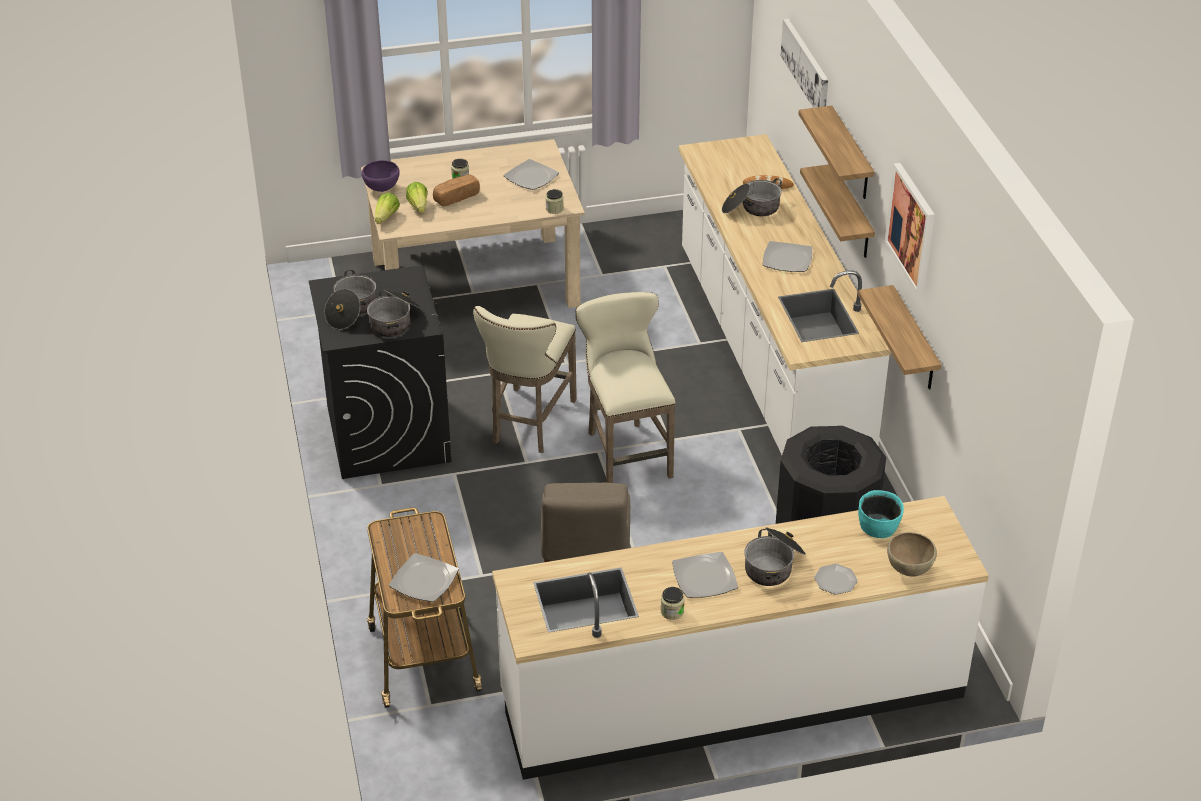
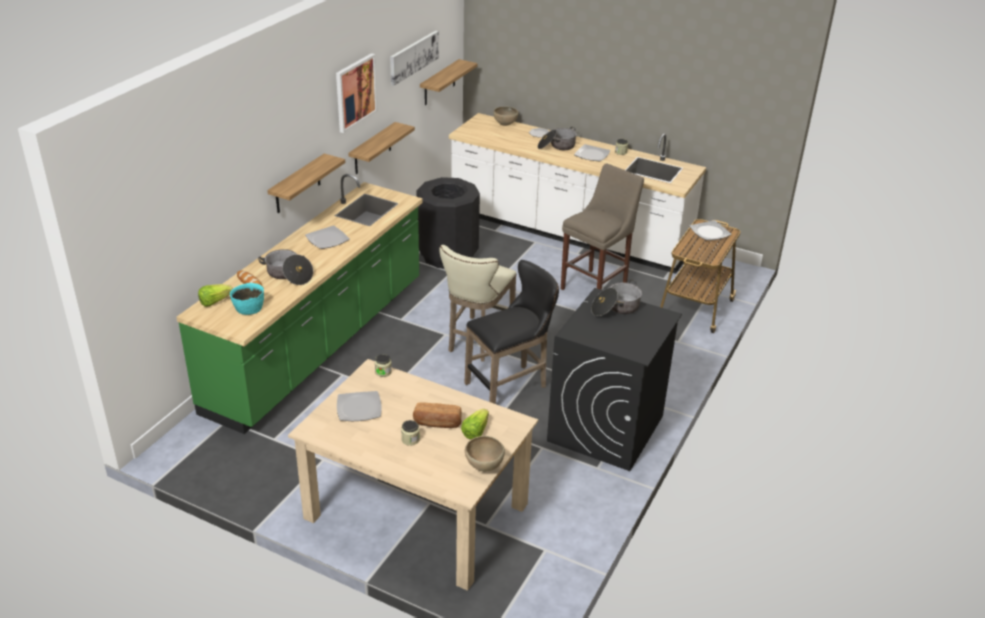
camera: 140 degrees left, 5 degrees down
(351, 311) = (638, 328): cooking pot -> none
(382, 189) = (484, 466): purple bowl -> brown bowl
(386, 217) = (511, 435): lettuce -> lettuce (214, 302)
(529, 424) = (511, 385): beige stool -> black stool
(768, 356) = (319, 345): white counter -> green counter
(806, 66) = (210, 181): picture -> picture (413, 57)
(851, 155) = (286, 150): shelf -> shelf (439, 83)
(879, 526) = (493, 138): turquoise bowl -> turquoise bowl (248, 308)

